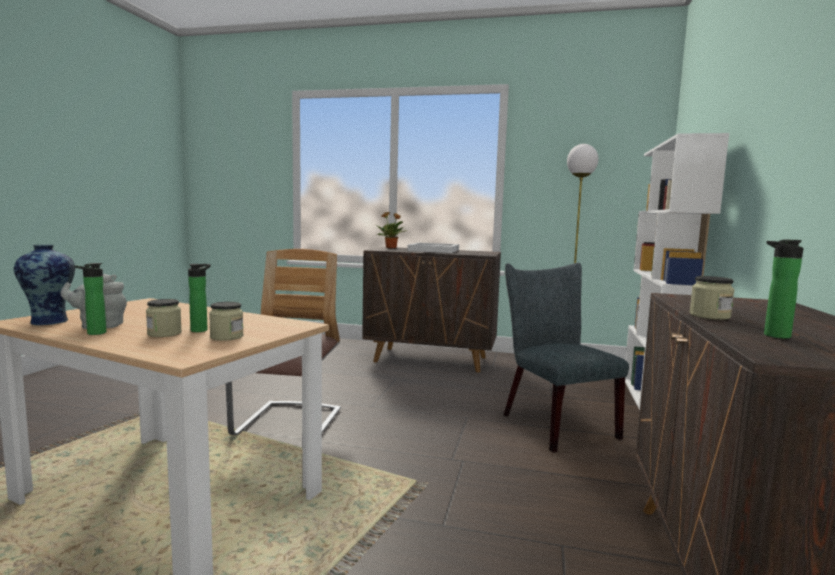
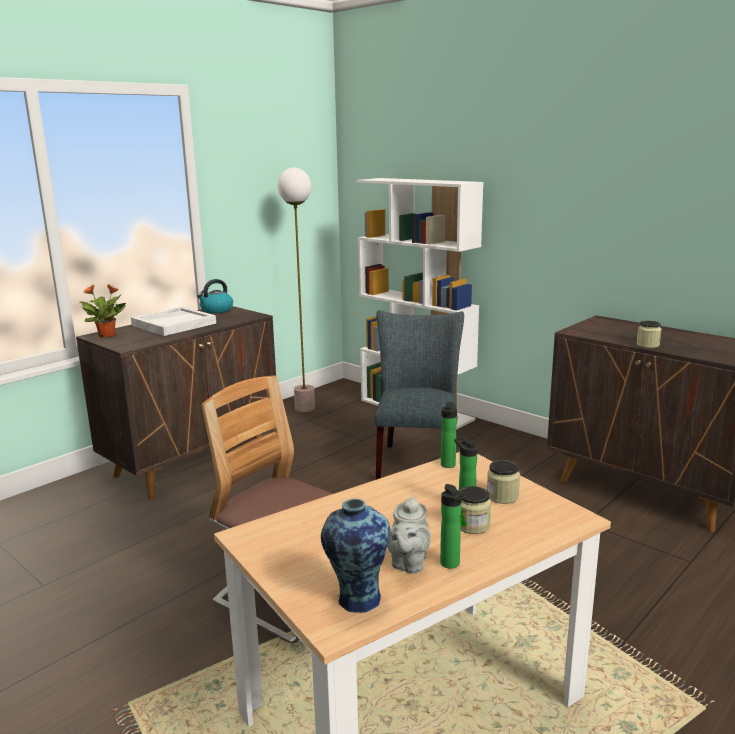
camera: 60 degrees left, 10 degrees up
(481, 251) = (216, 310): none -> kettle
(553, 423) = (417, 460): grey chair -> grey chair turned 90 degrees clockwise
(773, 336) = (702, 350): bottle -> bottle (447, 466)

